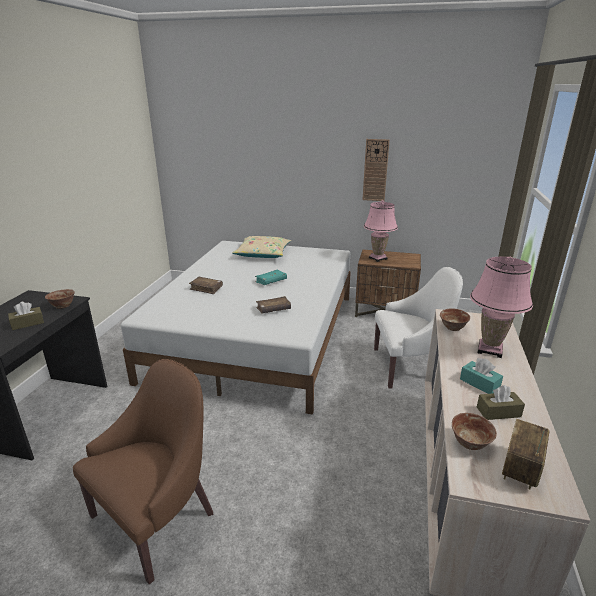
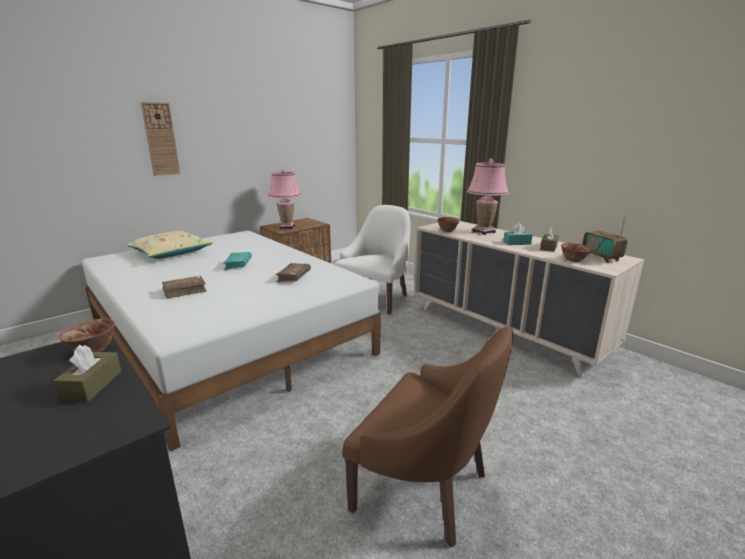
camera: 55 degrees left, 5 degrees down
(157, 517) = (425, 487): brown armchair -> brown armchair turned 135 degrees clockwise
(375, 170) = (256, 144): wall clock -> wall clock (161, 139)

